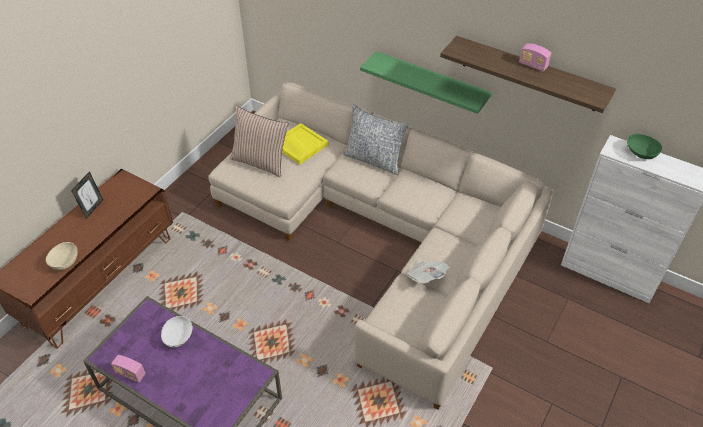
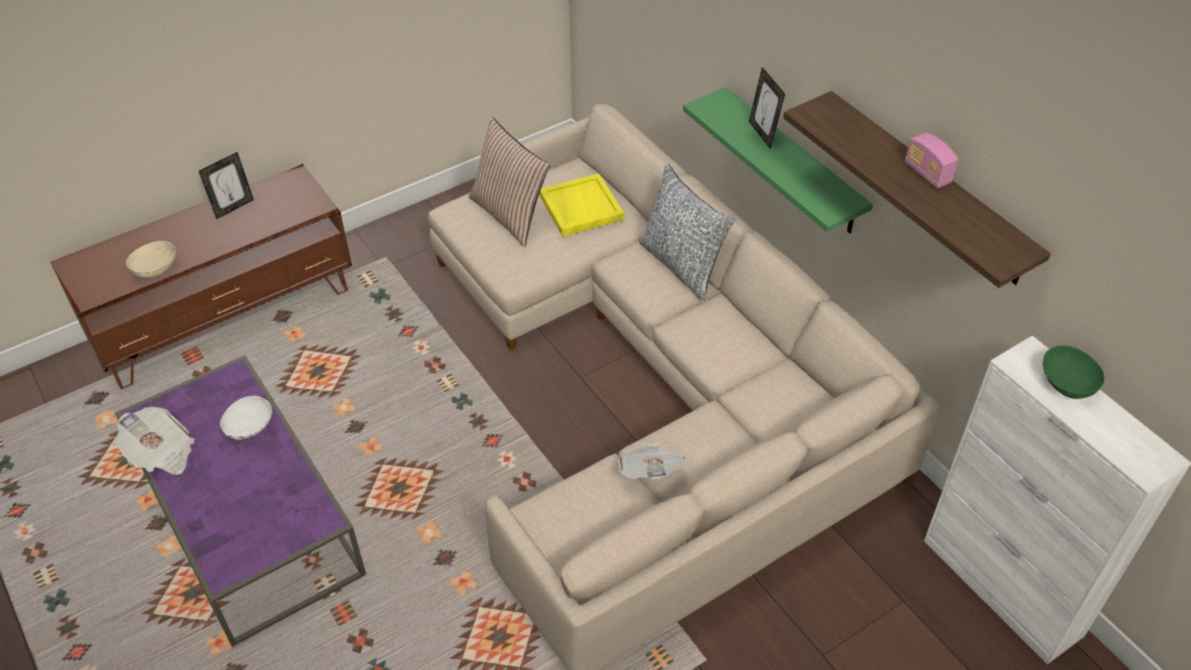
camera: 25 degrees right, 0 degrees up
(130, 374) = (161, 453): radio -> newspaper
(413, 71) = (763, 134): none -> picture frame

